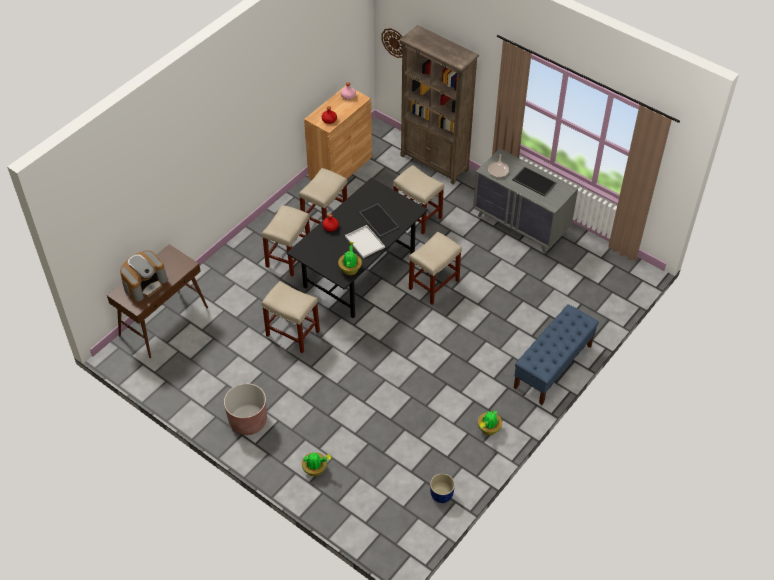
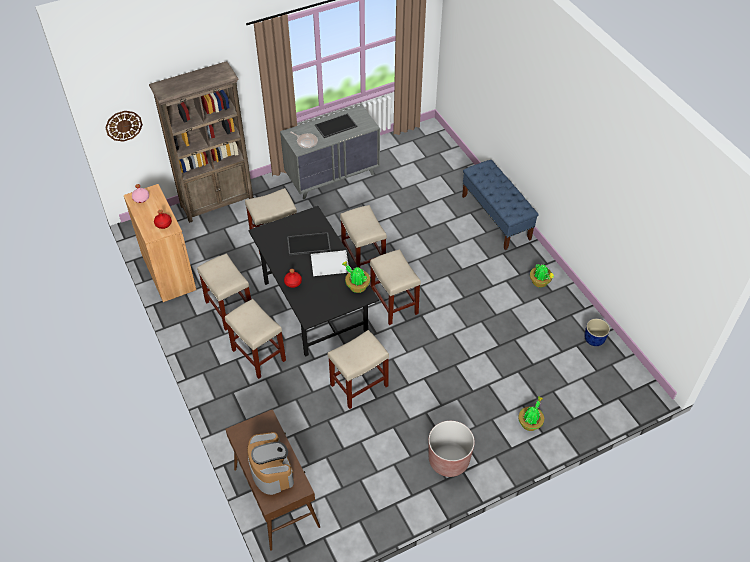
camera: 65 degrees left, 0 degrees up
(393, 326) = (394, 304): none -> beige stool

